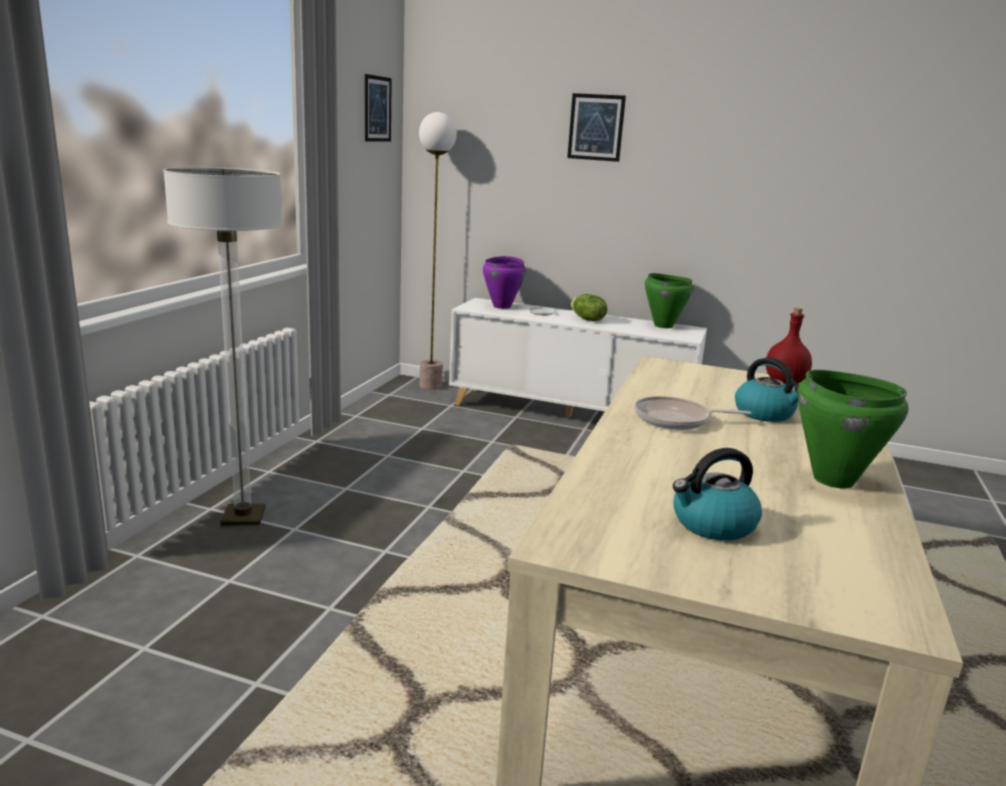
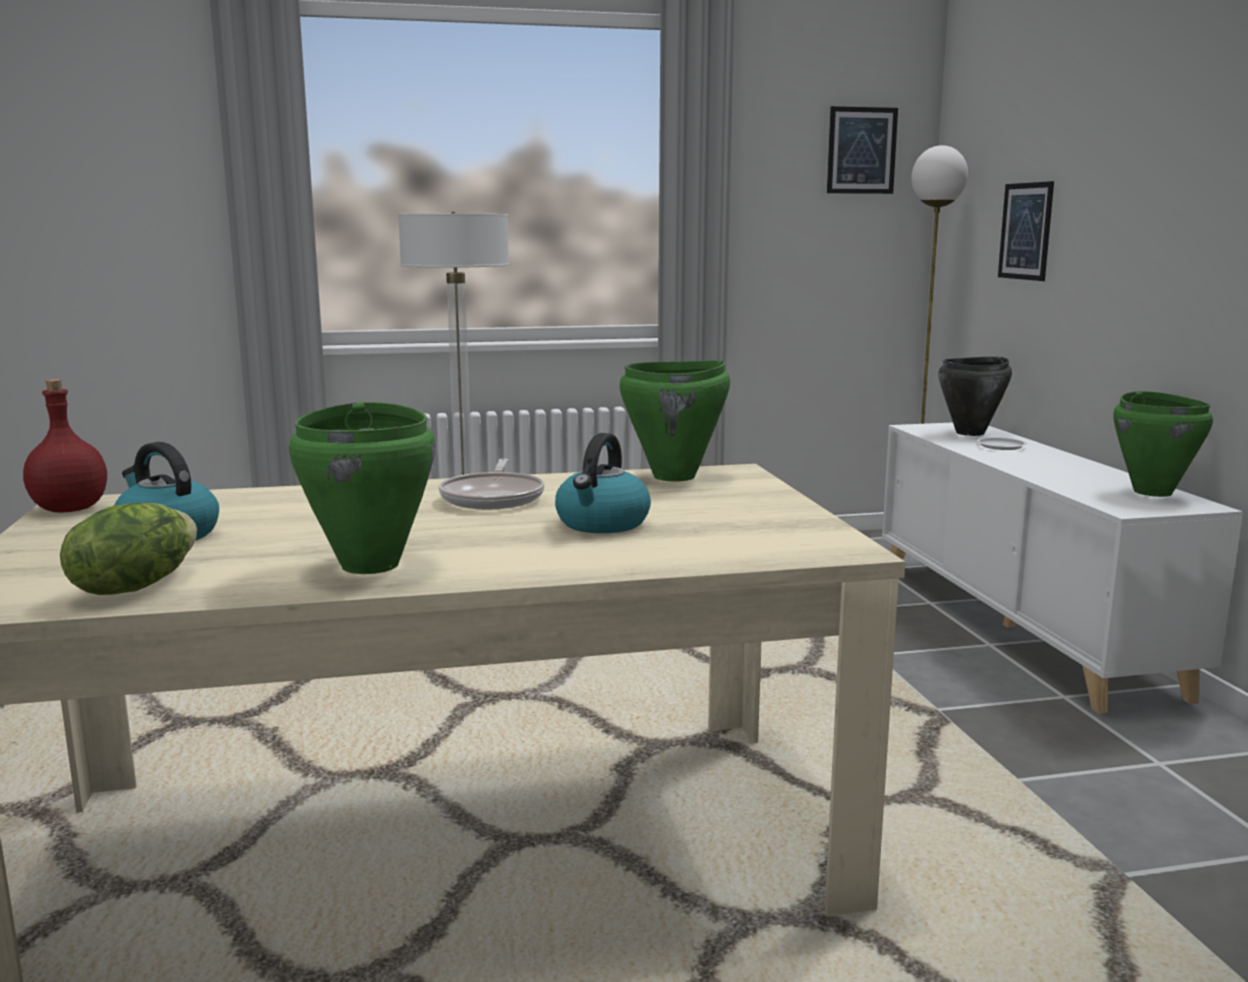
camera: 60 degrees right, 5 degrees down
(502, 306) = (971, 433): purple cooking pot -> black cooking pot
(587, 319) = (1042, 463): lettuce -> lettuce (135, 586)
(596, 127) = (1114, 137): picture -> picture (1025, 231)
(661, 375) = (675, 477): none -> green cooking pot
(676, 420) = (494, 497): frying pan -> frying pan turned 150 degrees counterclockwise
(784, 382) = (800, 520): red bottle -> red bottle (70, 509)

